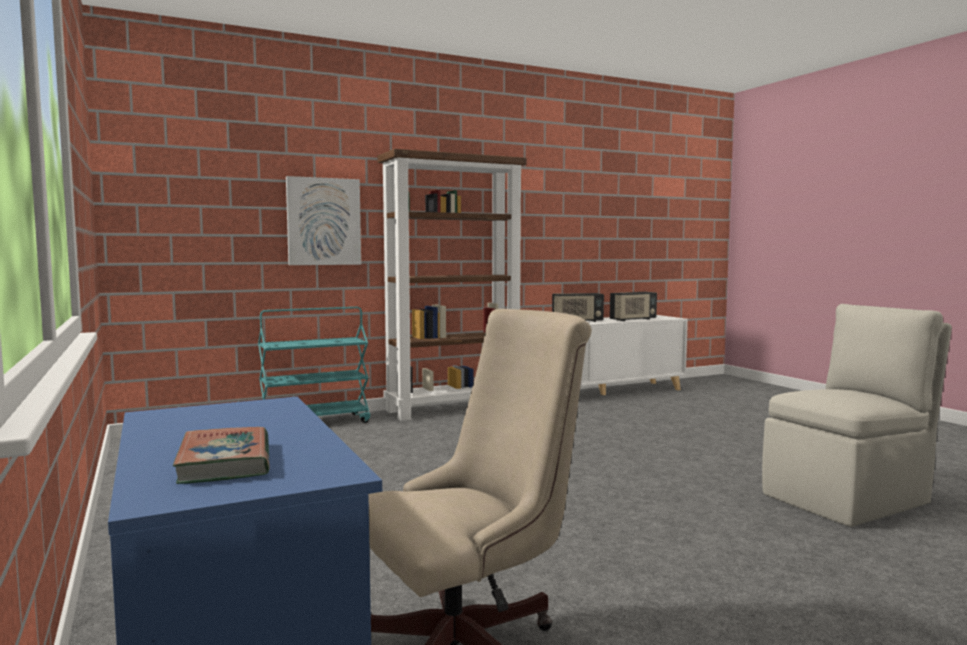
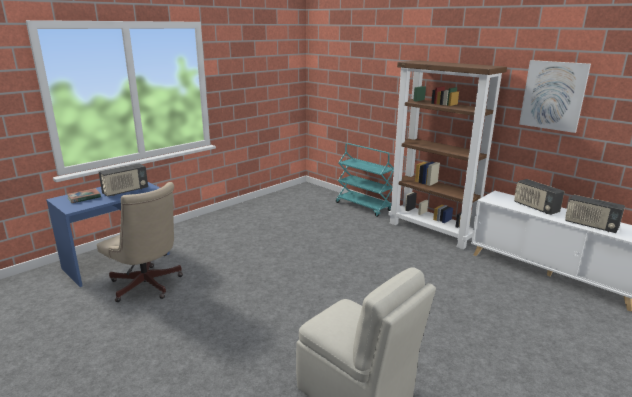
camera: 70 degrees right, 15 degrees up
(250, 422) = (125, 191): none -> radio
(323, 221) = (386, 99): picture -> picture (553, 95)

